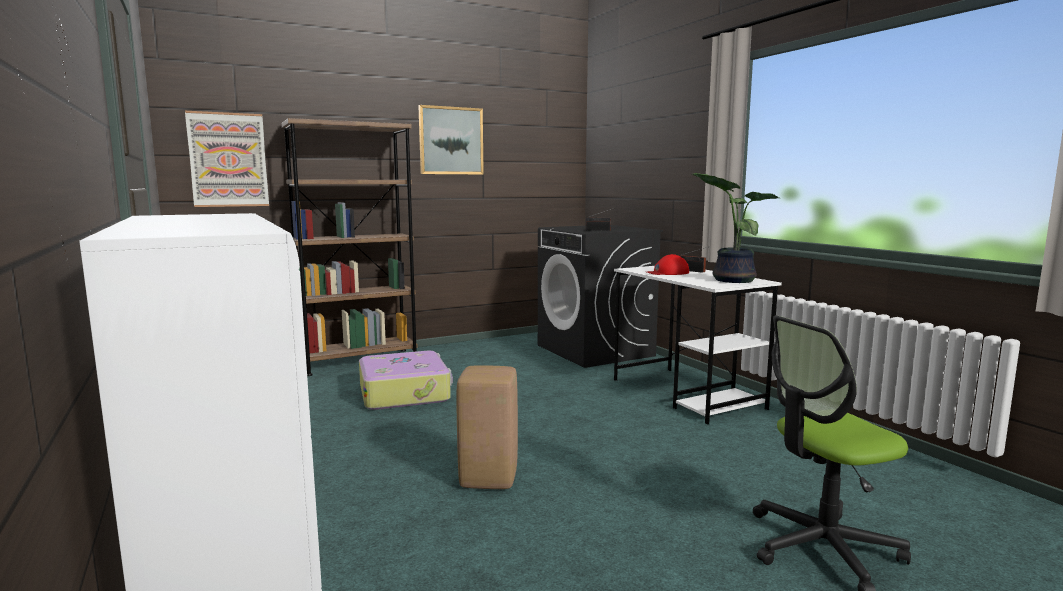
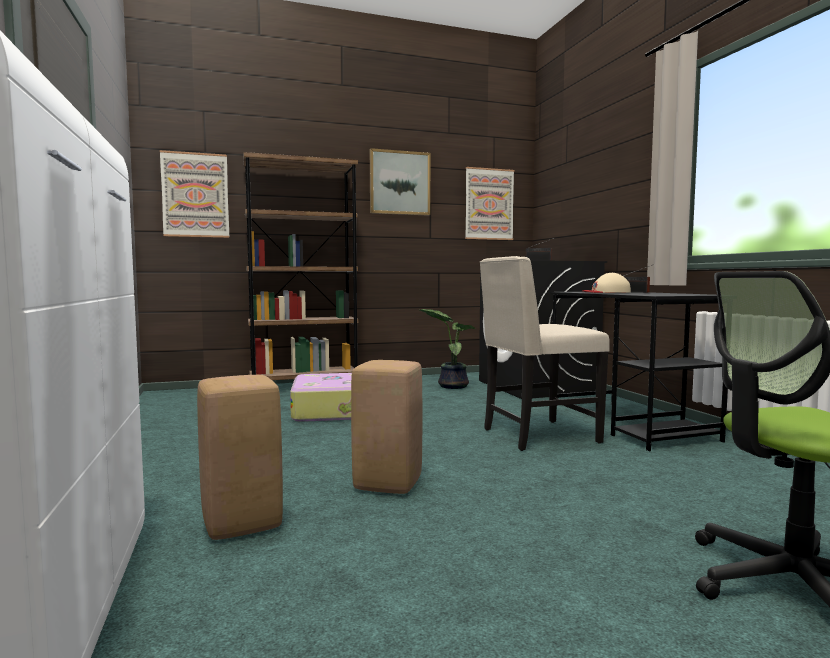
camera: 10 degrees right, 5 degrees down
(369, 533) = (240, 523): none -> beige stool
(542, 161) = (489, 204): none -> picture
(608, 413) = (537, 436): none -> beige chair
(667, 273) = (607, 292): red cap -> beige cap
(687, 394) = (629, 424): white desk -> black desk
(731, 280) = (677, 294): potted plant -> potted plant (452, 386)

